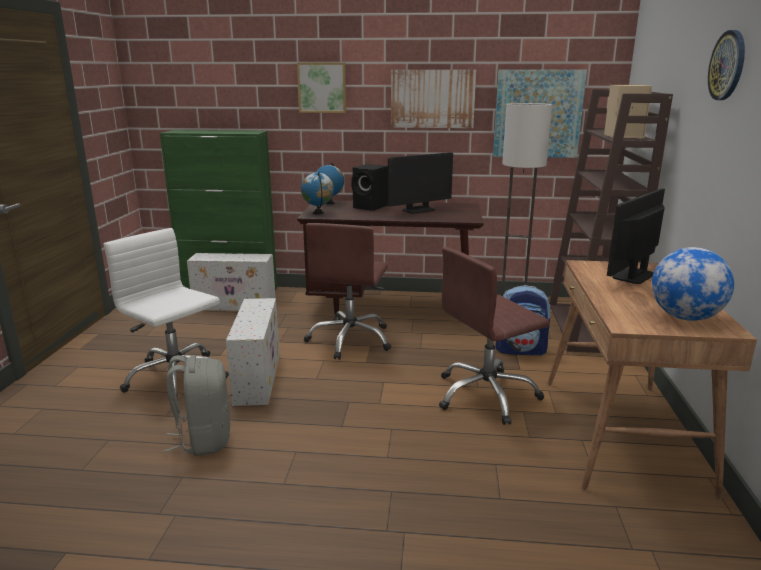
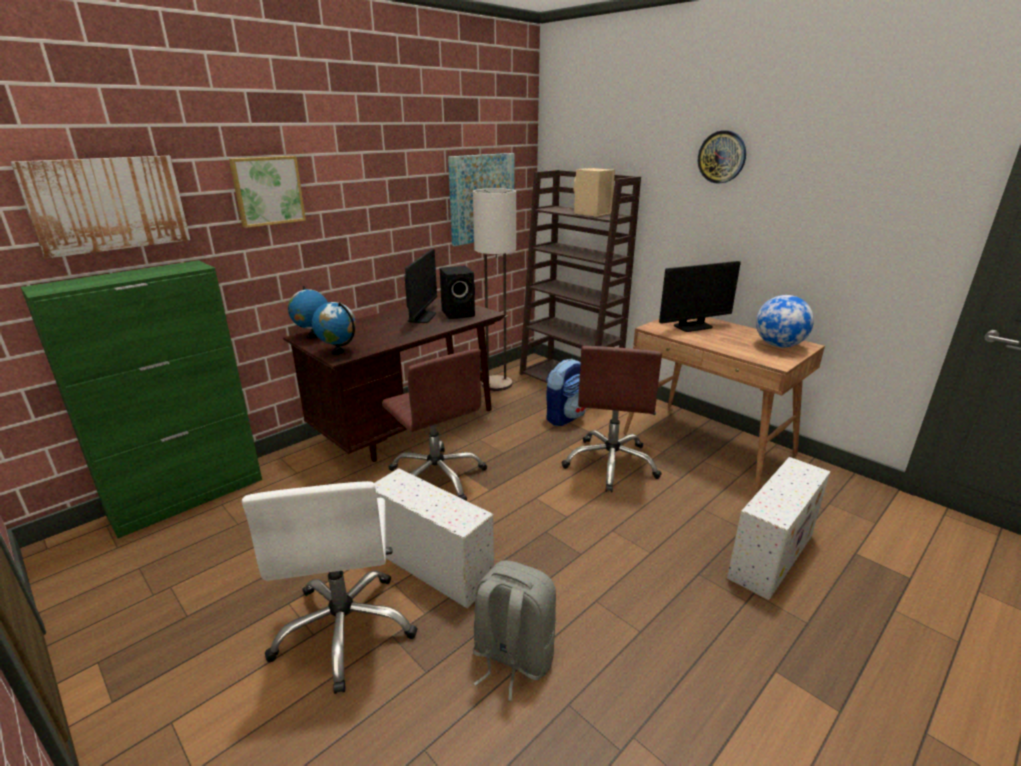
camera: 50 degrees left, 5 degrees up
(175, 377) = (345, 629): white office chair -> white office chair turned 90 degrees counterclockwise
(236, 305) = (239, 509): white storage box -> white storage box (772, 554)
(371, 207) = (370, 327): black speaker -> black speaker (459, 313)
(432, 99) = (393, 192): picture -> picture (108, 204)
(633, 276) = (693, 326): monitor -> monitor turned 105 degrees counterclockwise

